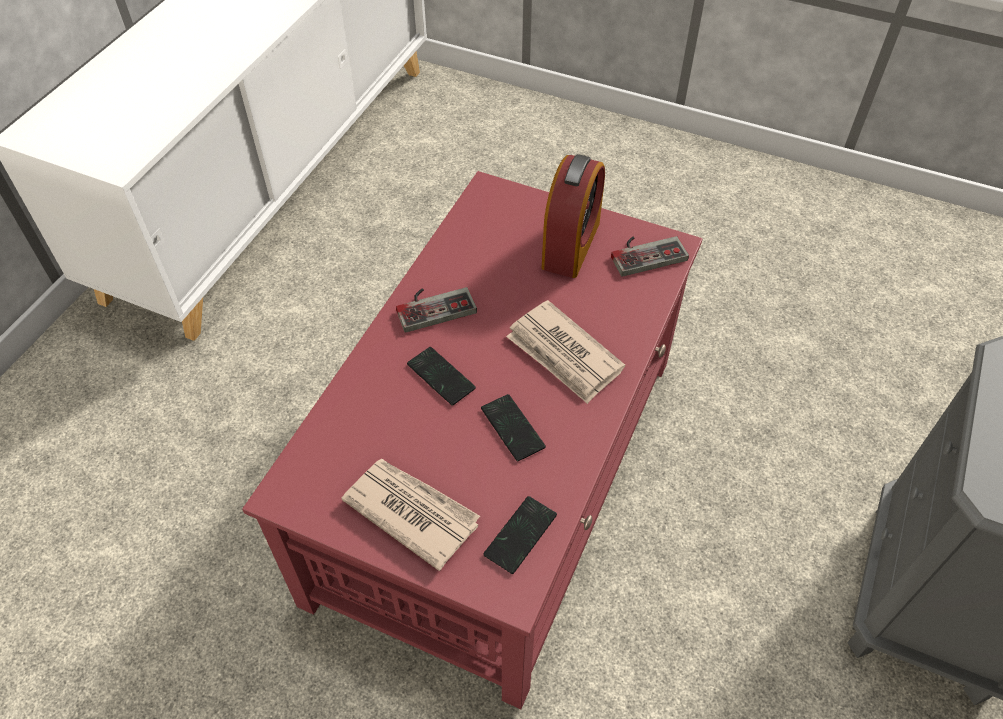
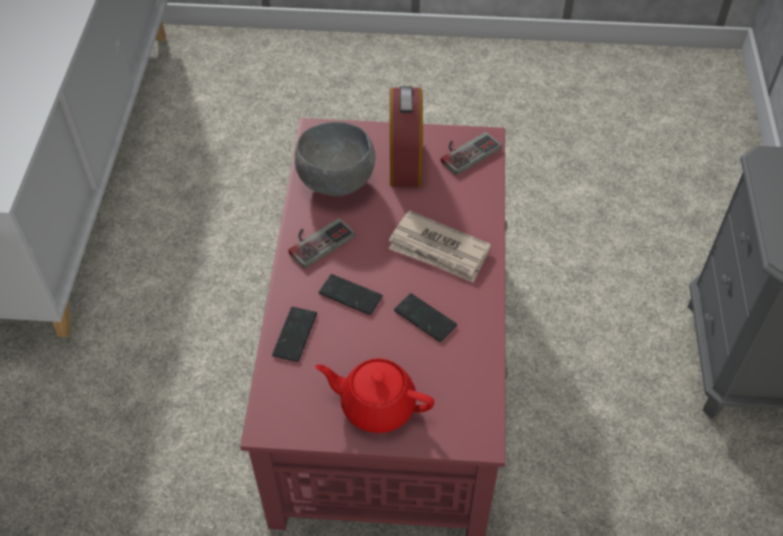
camera: 20 degrees left, 0 degrees up
(411, 511) = (376, 405): newspaper -> red teapot
(484, 250) = (337, 183): none -> grey bowl
(520, 535) = (467, 396): phone -> phone (295, 335)

